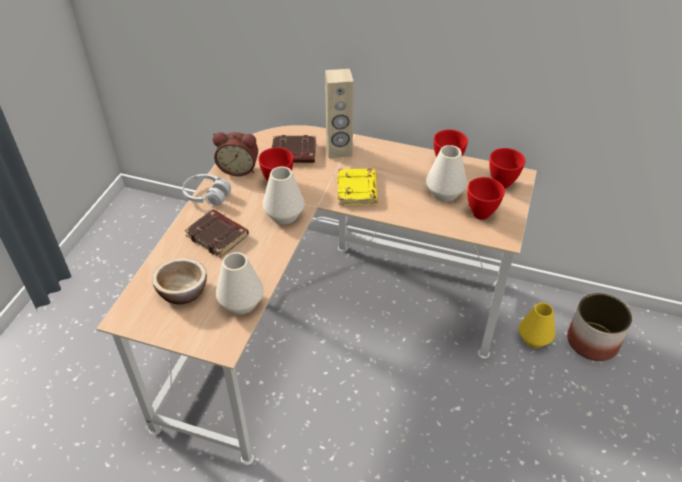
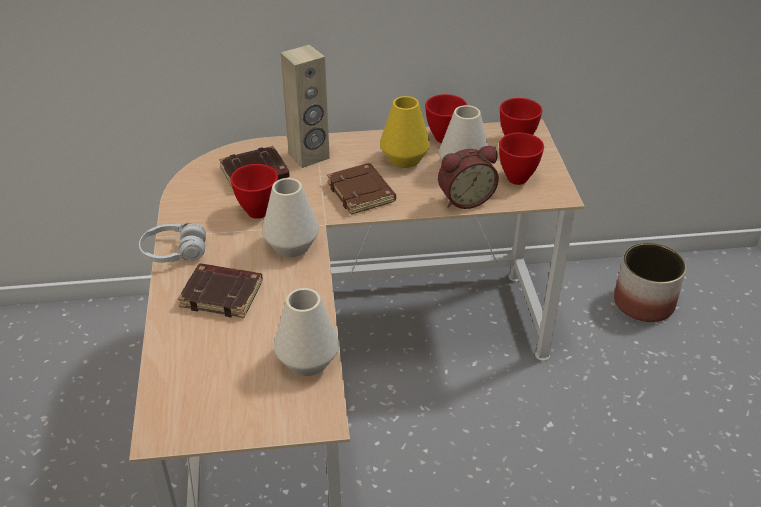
camera: 25 degrees left, 5 degrees down
(183, 291) = (221, 373): bowl -> none
(239, 168) = (195, 209): alarm clock -> alarm clock (464, 199)
(358, 190) = (362, 193): yellow book -> brown book
(534, 338) = (584, 321): yellow vase -> yellow vase (404, 159)

